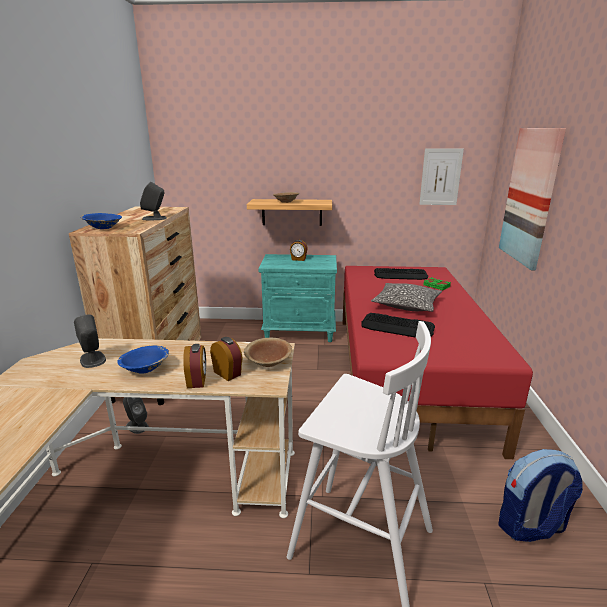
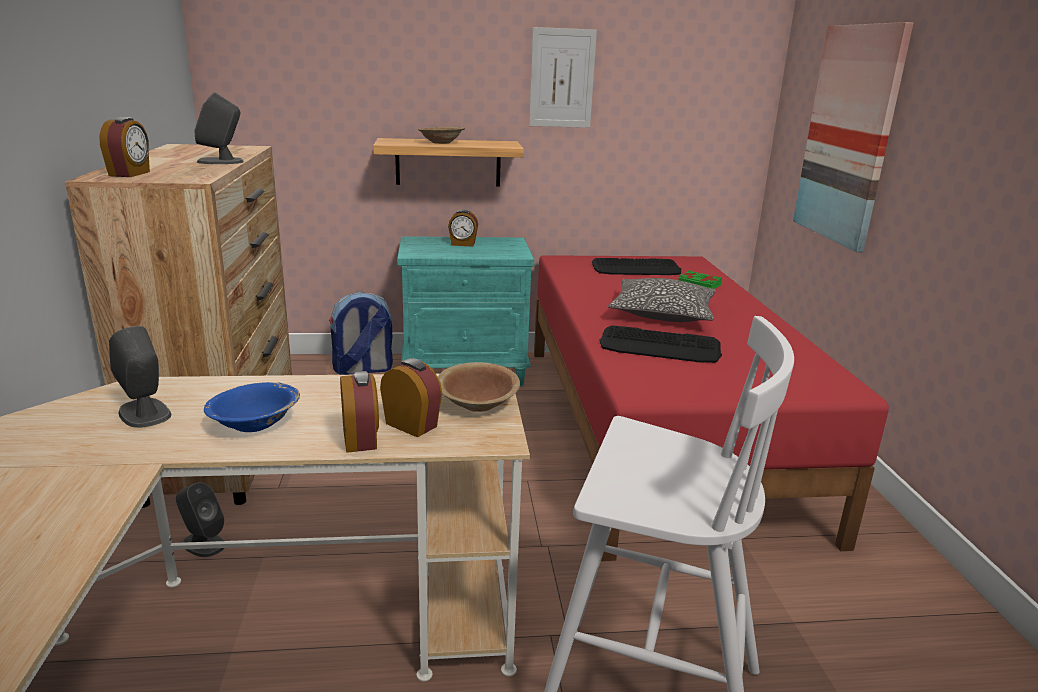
camera: 10 degrees left, 0 degrees up
(103, 227) = (130, 174): blue bowl -> alarm clock
(440, 177) = (695, 106): picture -> picture (562, 78)
(530, 527) = (903, 650): backpack -> backpack (363, 370)

